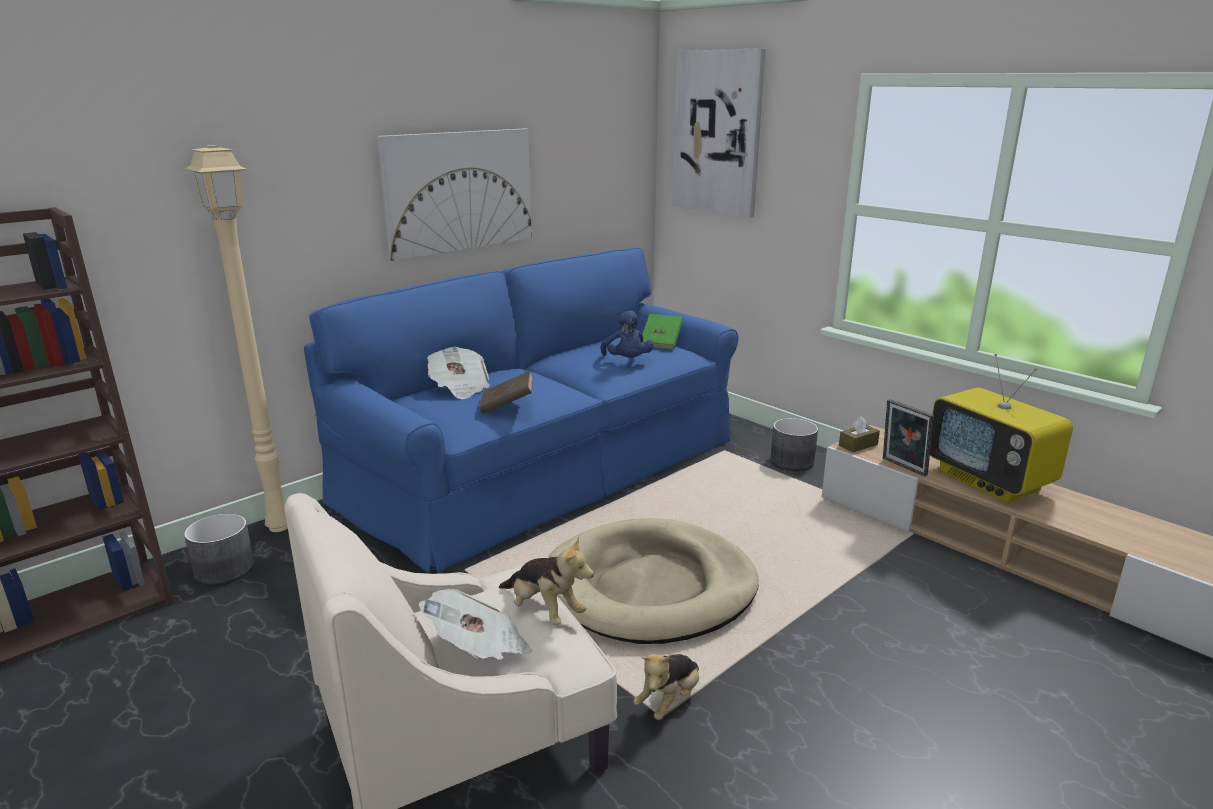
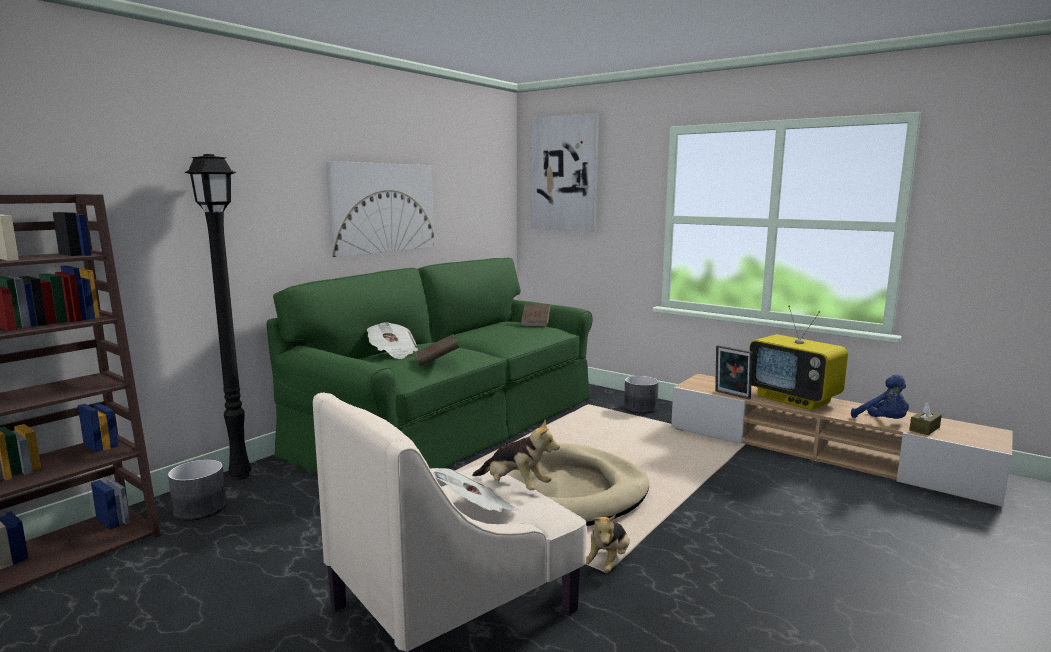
camera: 10 degrees left, 10 degrees down
(280, 526) = (240, 475): beige floor lamp -> black floor lamp
(547, 468) = (455, 423): blue sofa -> green sofa
(627, 361) = (516, 334): blue plush toy -> blue plush toy (883, 421)
(661, 342) = (536, 323): green book -> brown book
(858, 445) = (694, 385): brown tissue box -> brown tissue box (924, 429)

